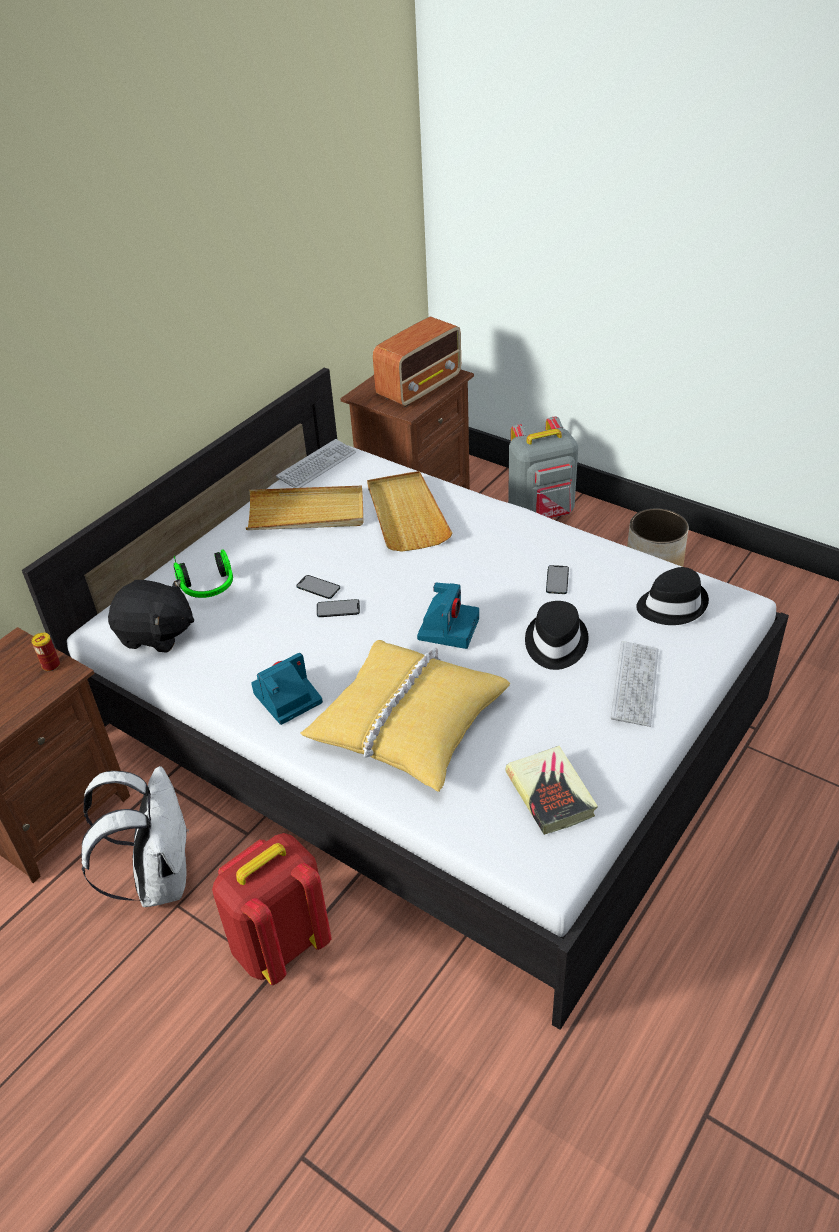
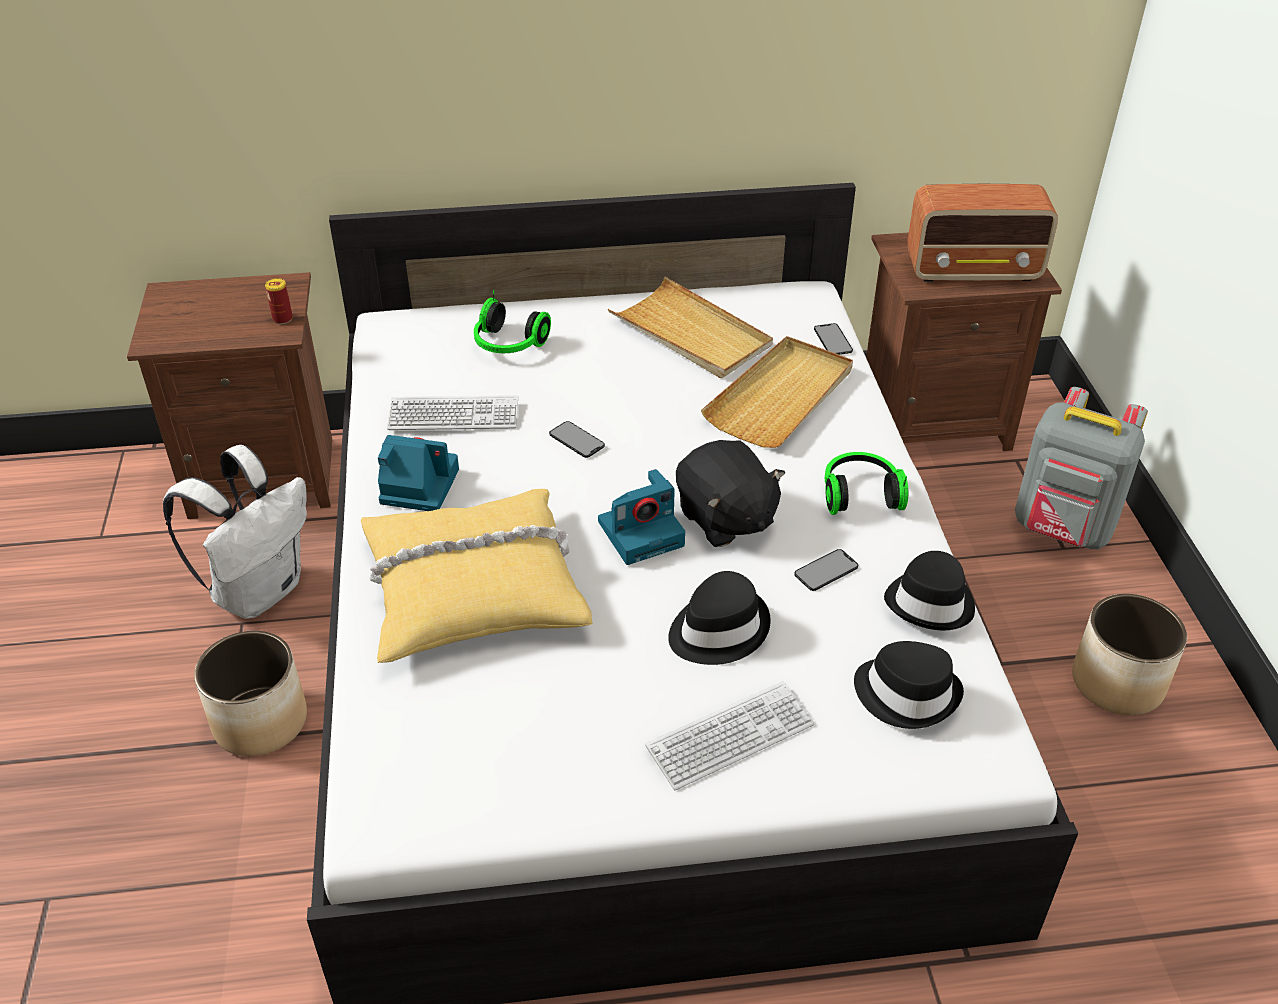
camera: 45 degrees right, 0 degrees up
(156, 635) = (412, 356): black plush toy -> black plush toy (725, 519)
(280, 943) = (259, 722): red backpack -> planter
(317, 465) = (771, 294): keyboard -> keyboard (453, 415)
(318, 587) = (593, 408): phone -> phone (833, 340)
(516, 535) = (860, 494): none -> headphones
(550, 794) = (480, 761): book -> none
(620, 560) = (931, 602): none -> black hat

